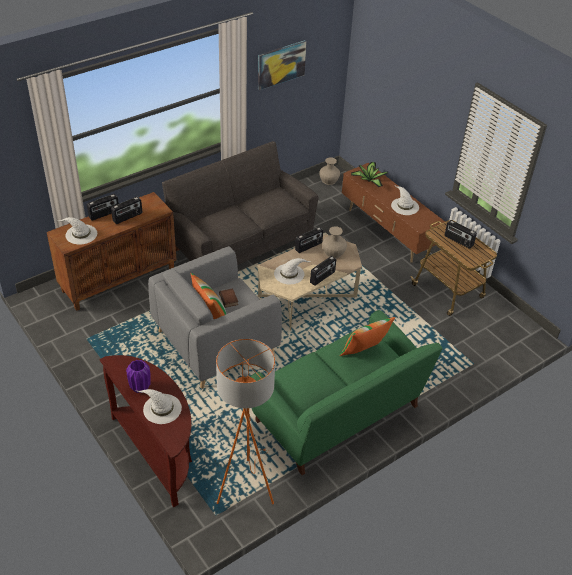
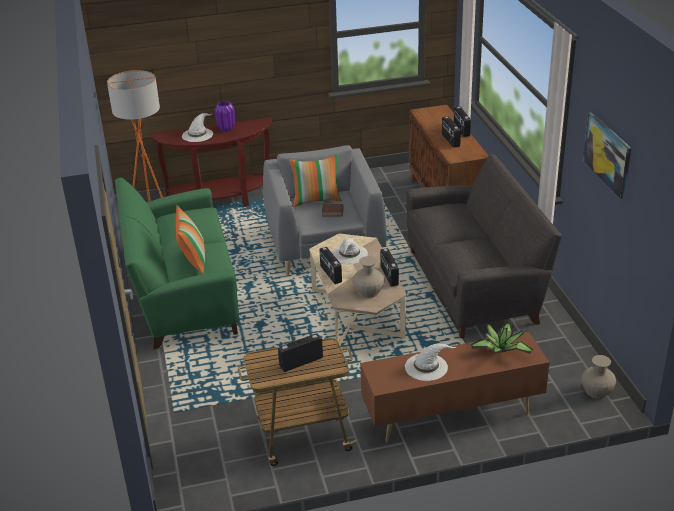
camera: 115 degrees right, 10 degrees down
(80, 234) = (434, 118): white hat -> none

